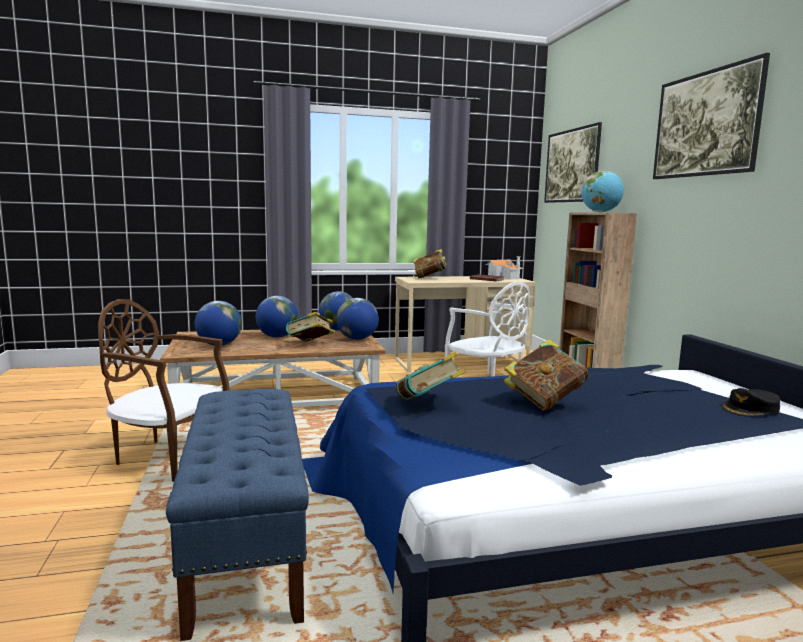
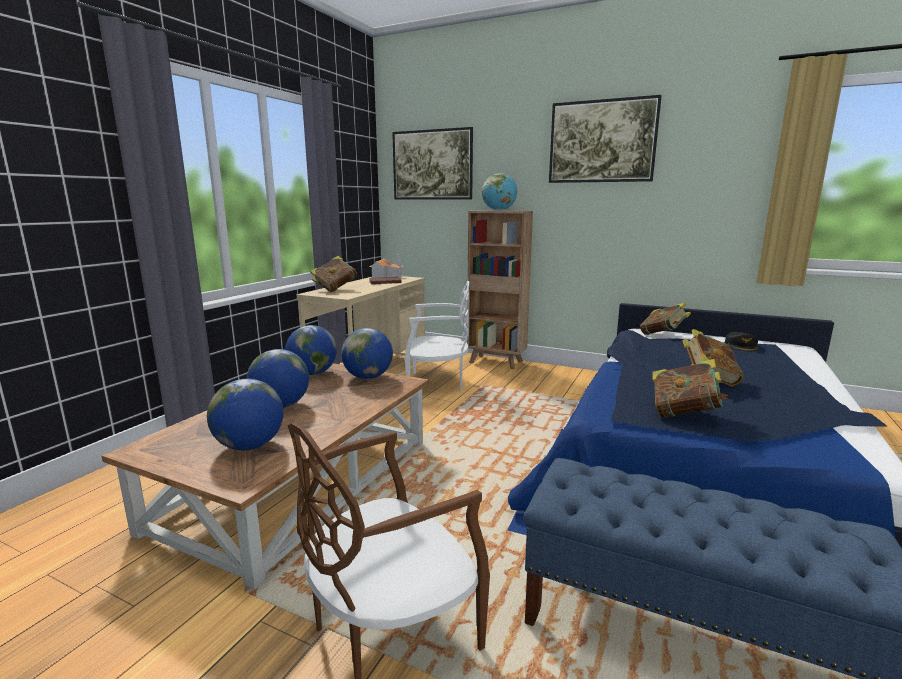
camera: 50 degrees left, 5 degrees up
(310, 345) = (352, 401): book -> book (663, 335)

